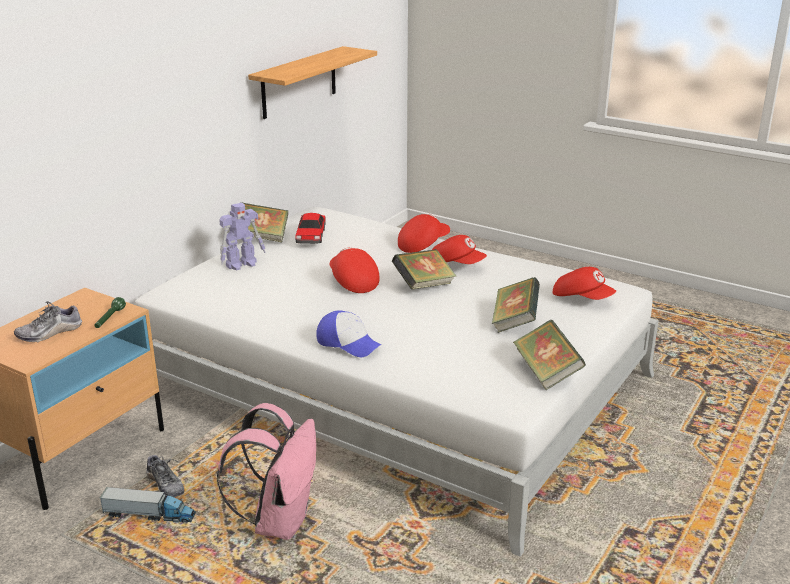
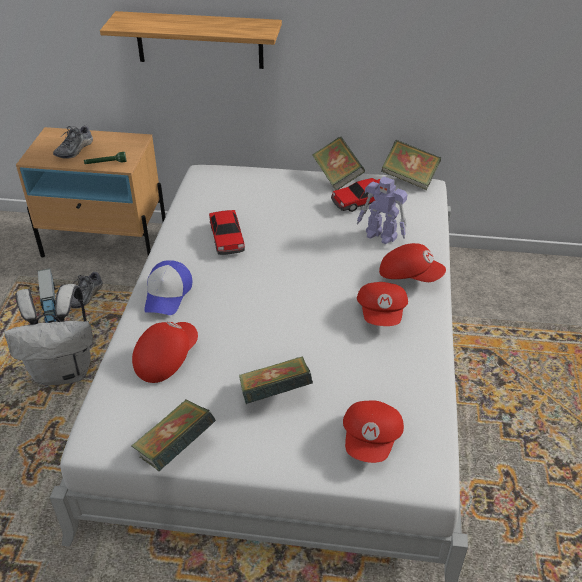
camera: 65 degrees right, 15 degrees up
(50, 333) = (74, 149): shoe -> shoe turned 90 degrees counterclockwise
(242, 264) = (280, 187): toy robot -> toy robot (381, 235)
(280, 520) = (64, 371): pink backpack -> white backpack
(294, 301) = (227, 238): none -> toy car
(299, 82) = (469, 47): shelf -> shelf (199, 40)
(352, 282) = (286, 257): red cap -> red cap (166, 359)
(423, 285) = (311, 305): book -> book (409, 179)

